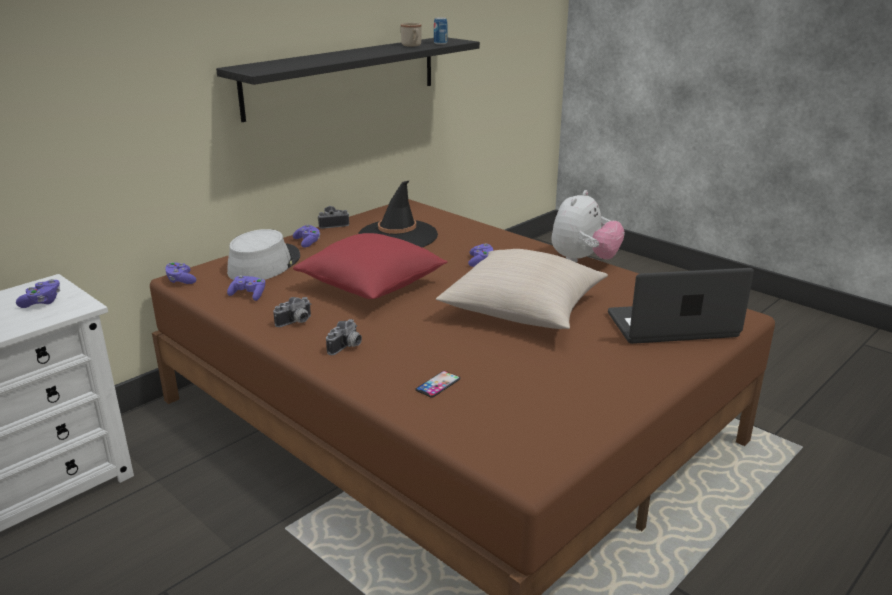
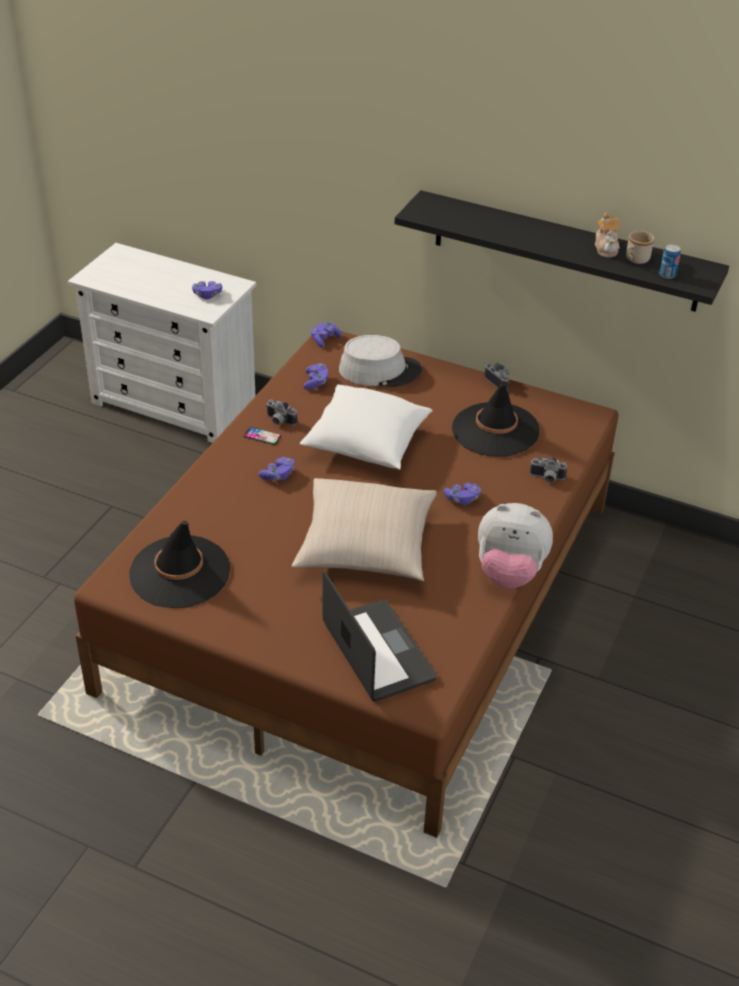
camera: 70 degrees right, 15 degrees up
(308, 242) = (444, 379): purple game controller -> purple game controller (278, 475)
(347, 347) = (249, 459): camera -> camera (546, 478)
(372, 287) = (366, 444): red pillow -> white pillow
(387, 47) = (606, 248): none -> teapot
(438, 384) = (210, 519): phone -> phone (262, 436)
(522, 416) = (180, 572): none -> black hat

